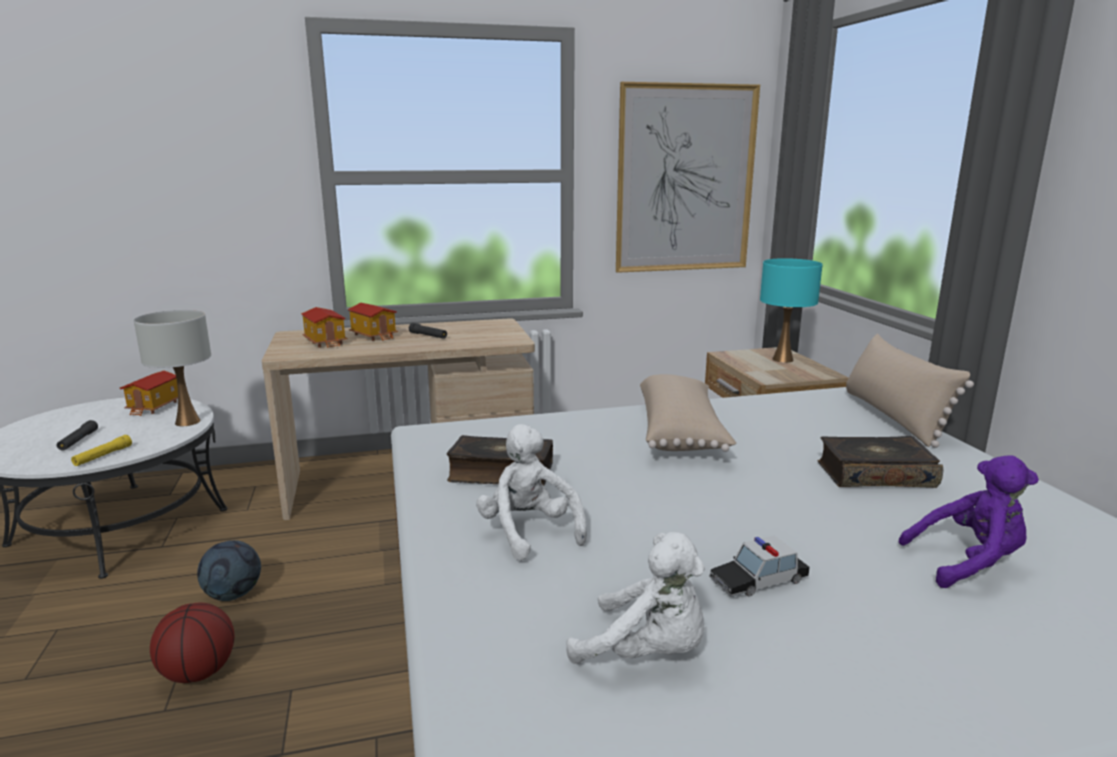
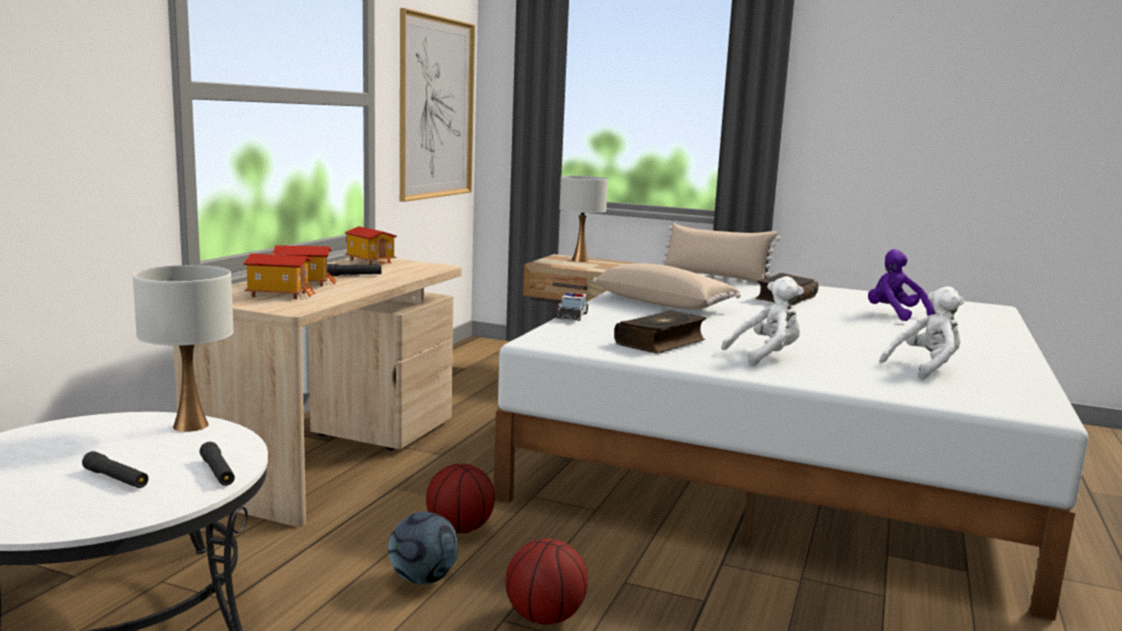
camera: 55 degrees left, 5 degrees down
(103, 456) = (217, 472): yellow flashlight -> black flashlight
(155, 407) = (78, 432): toy house -> toy house (371, 261)
(331, 573) = (460, 529): none -> basketball
(529, 532) = (766, 356): white plush toy -> white plush toy turned 150 degrees clockwise
(758, 580) = (876, 340): toy car -> toy car (572, 316)
(782, 359) = (580, 260): turquoise table lamp -> white table lamp
(968, 563) = (895, 315): purple plush toy -> purple plush toy turned 60 degrees counterclockwise

